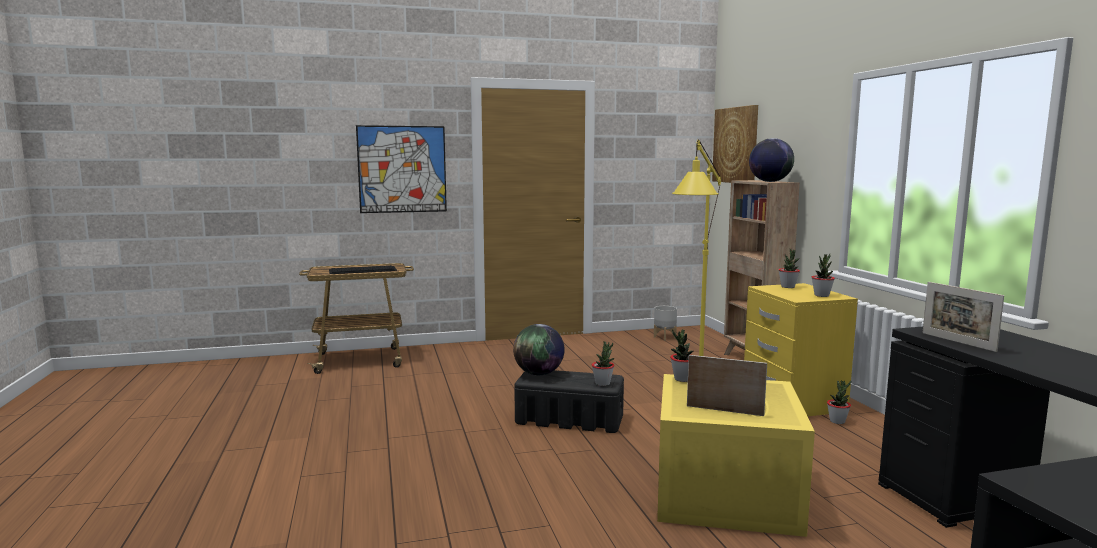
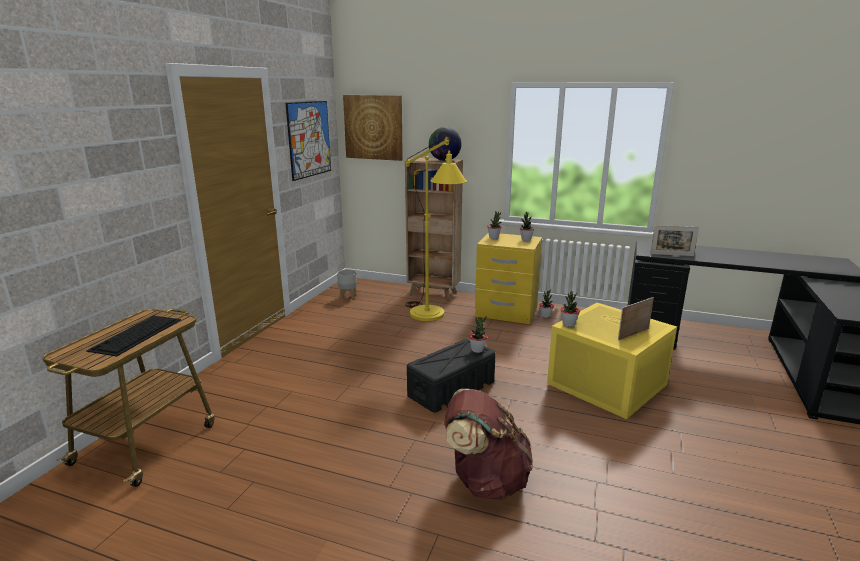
camera: 55 degrees left, 10 degrees up
(402, 169) = (114, 190): picture -> picture (309, 139)
(436, 471) = (485, 480): none -> brown backpack
(539, 374) = (427, 364): globe -> none

